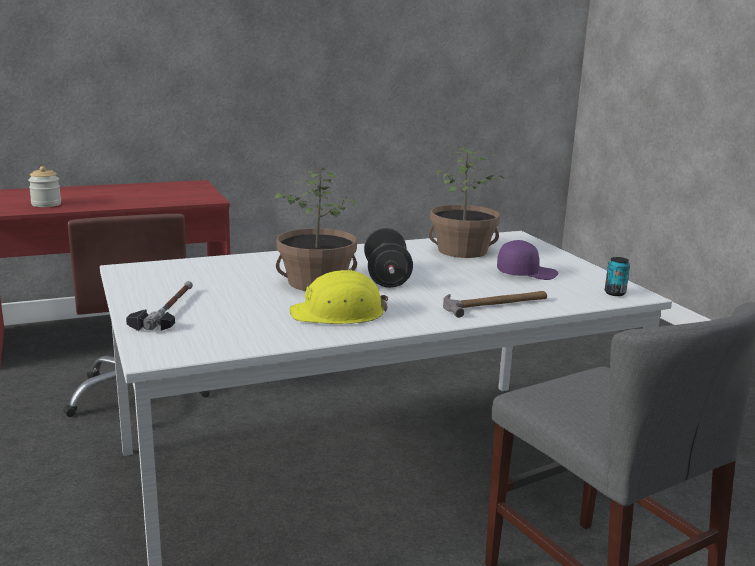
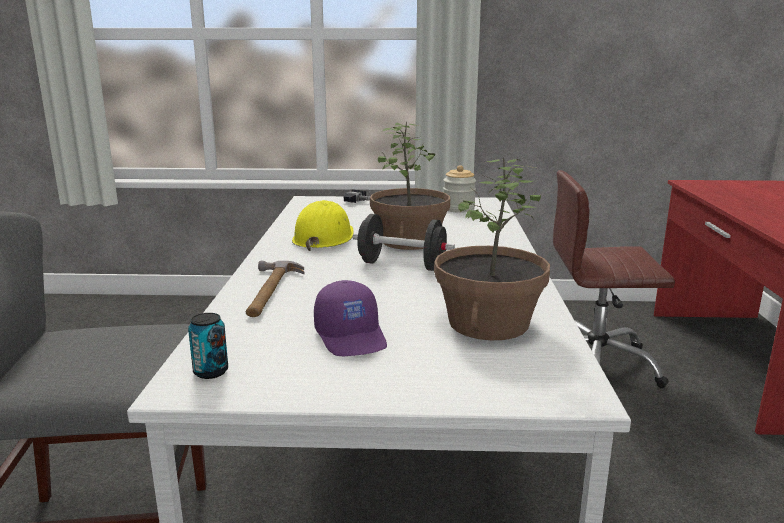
camera: 115 degrees right, 0 degrees up
(46, 204) = (728, 192): jar -> jar (458, 209)
(526, 273) = (352, 337): purple cap -> purple cap turned 45 degrees counterclockwise

